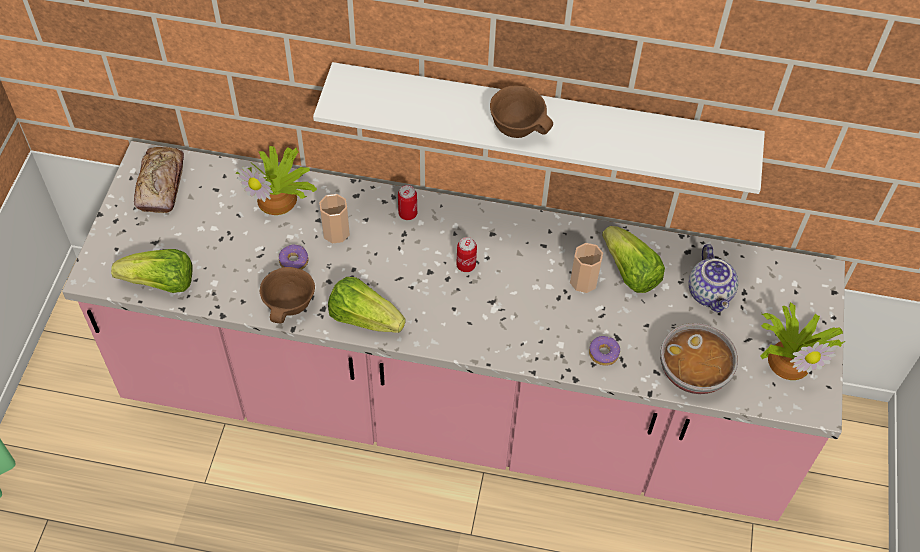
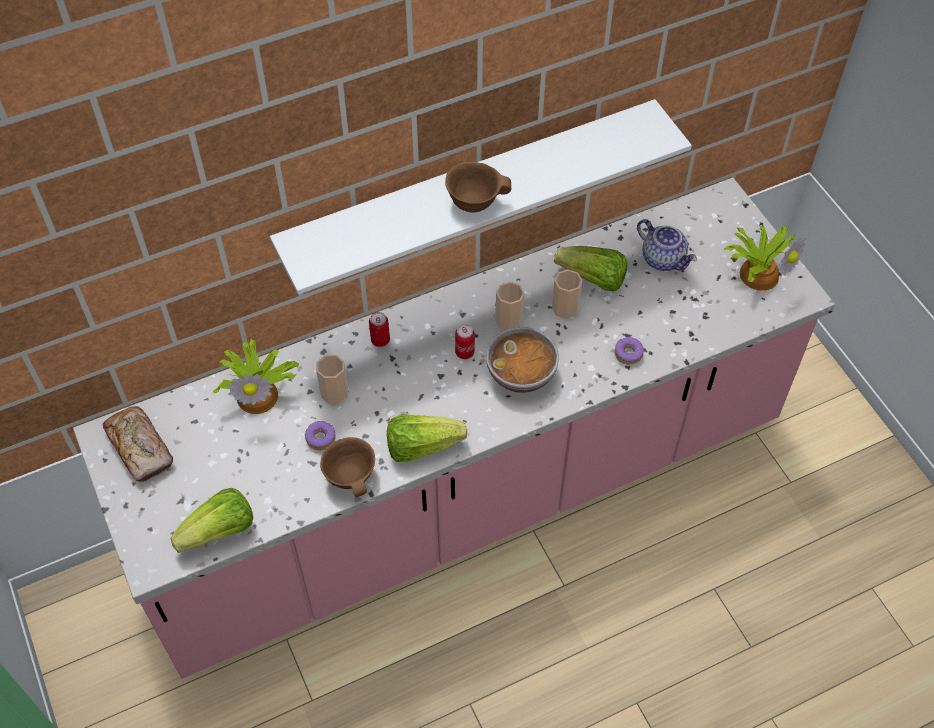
camera: 35 degrees left, 0 degrees up
(526, 261) = (508, 320): none -> cup
(693, 372) = (703, 326): bowl -> bowl (522, 373)

